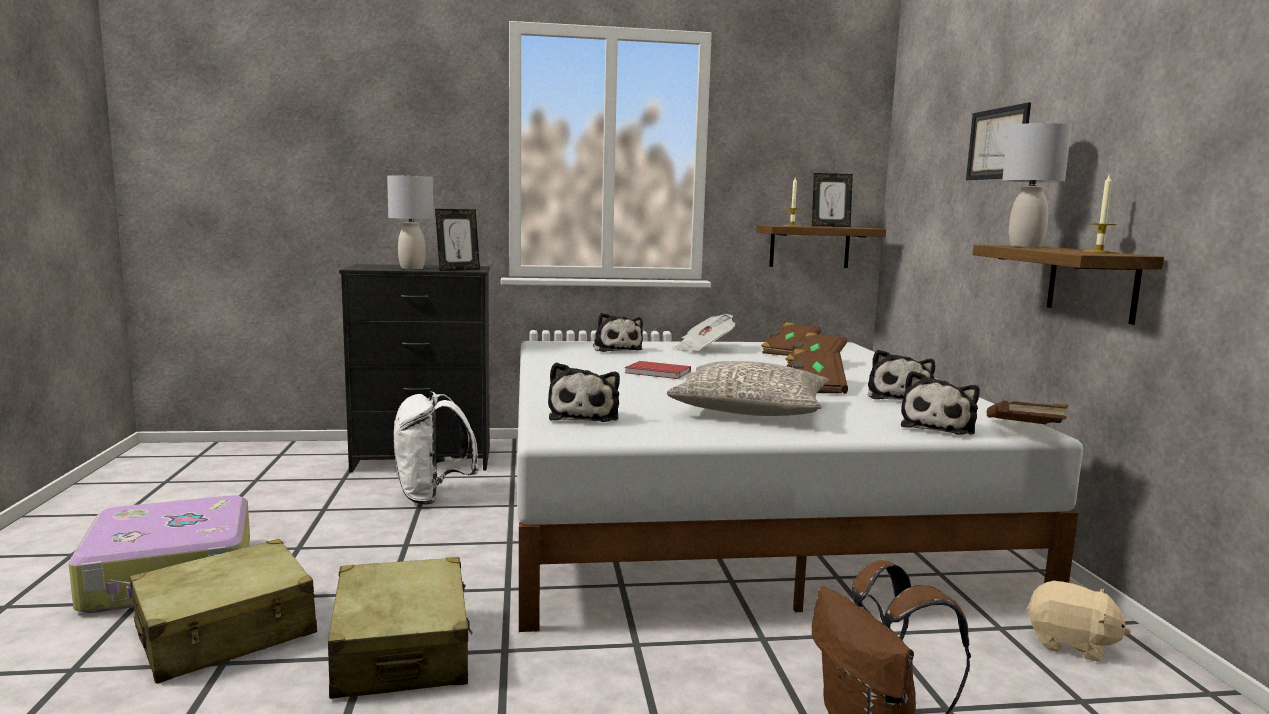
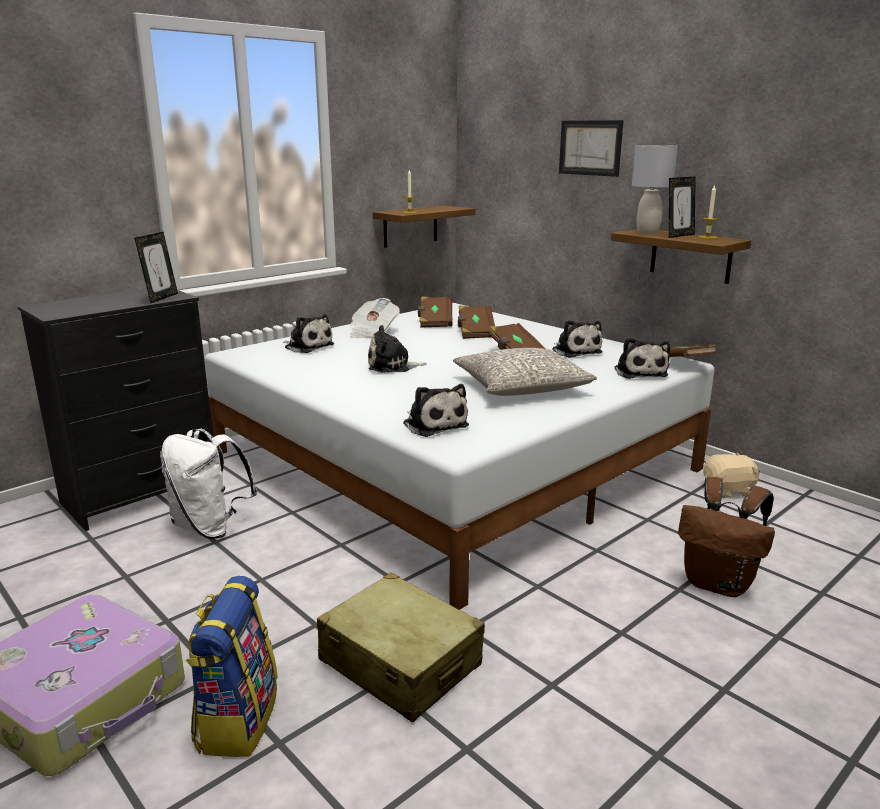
camera: 35 degrees left, 10 degrees up
(227, 632) = (237, 719): beige suitcase -> backpack
(412, 268) = (109, 304): grey table lamp -> none
(657, 373) = (392, 366): red book -> plush toy
(830, 226) = (427, 208): picture frame -> picture frame (678, 235)

